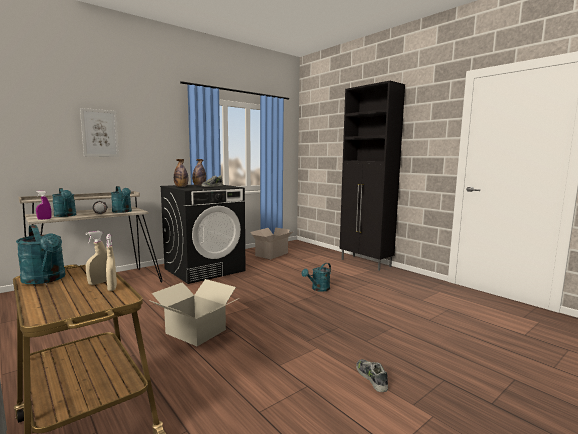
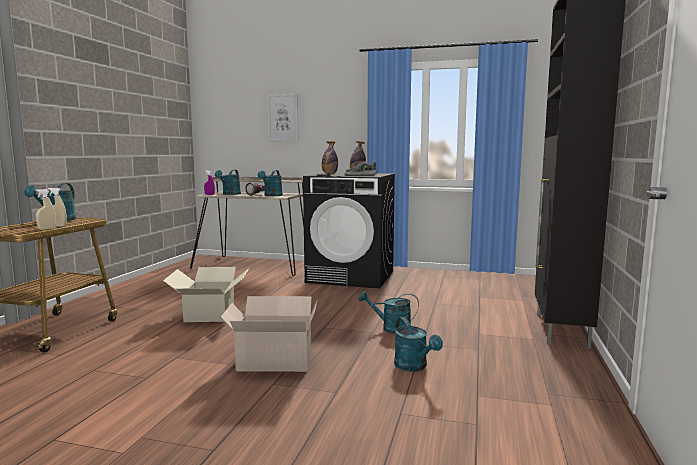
camera: 55 degrees right, 0 degrees up
(271, 254) = (459, 282): cardboard box -> cardboard box (272, 361)
(371, 378) = (183, 404): shoe -> none
(378, 300) = (414, 367): none -> turquoise watering can

